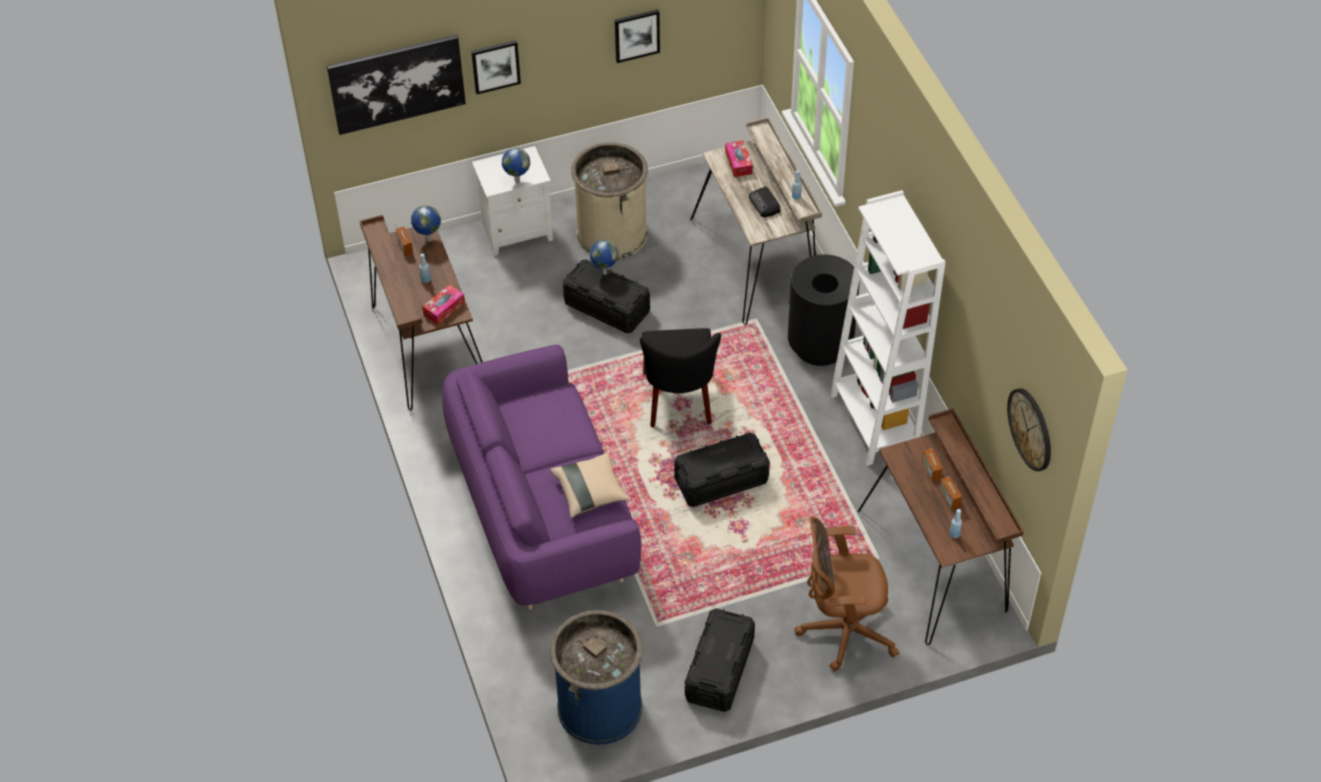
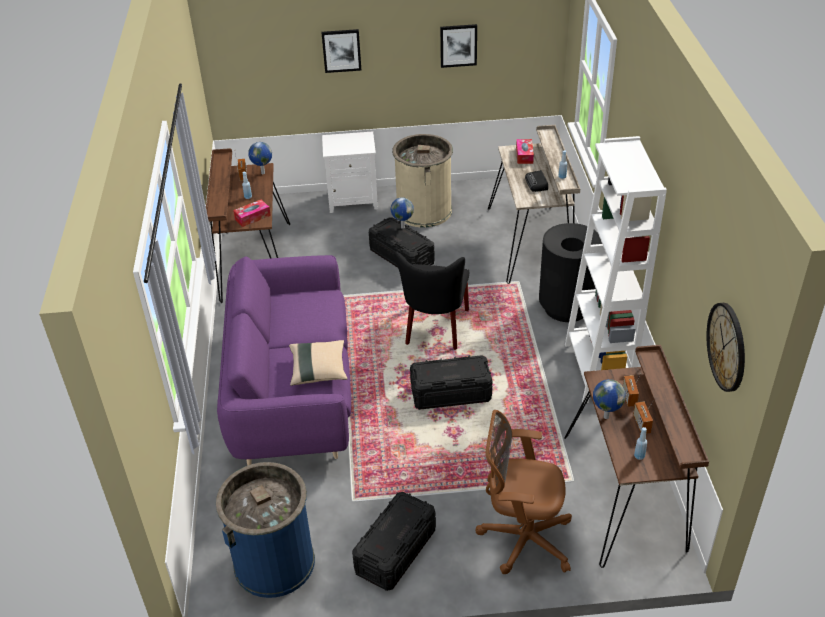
camera: 15 degrees right, 10 degrees down
(396, 83) = (260, 49): picture -> none
(517, 181) = (350, 150): globe -> globe (605, 416)

